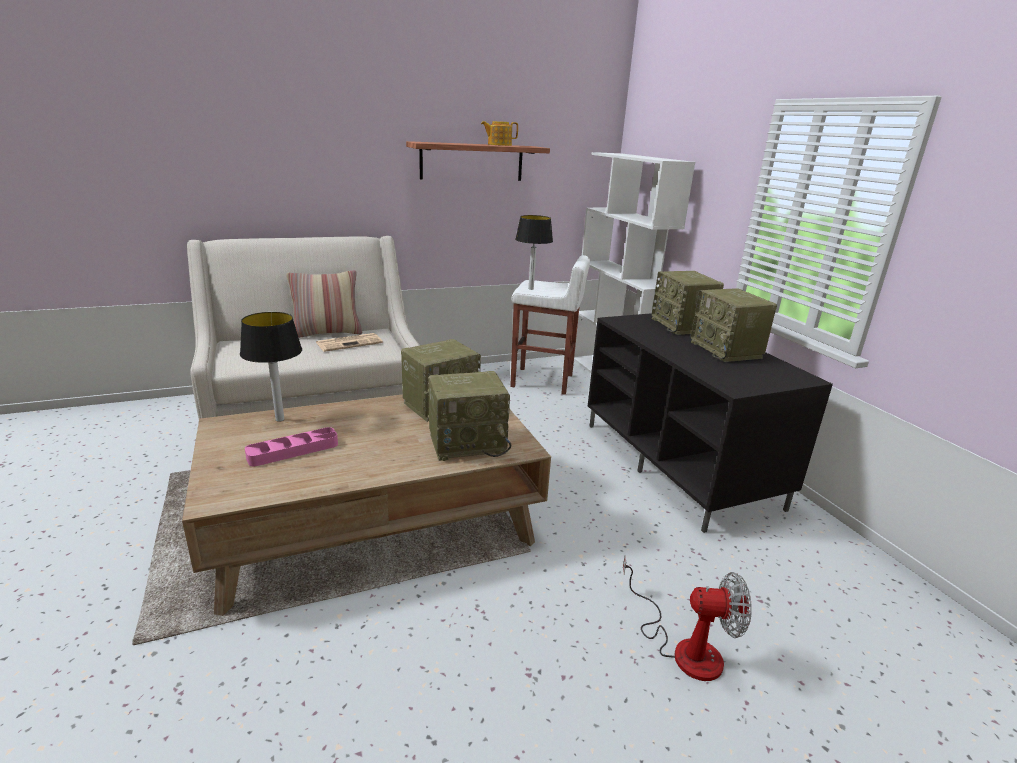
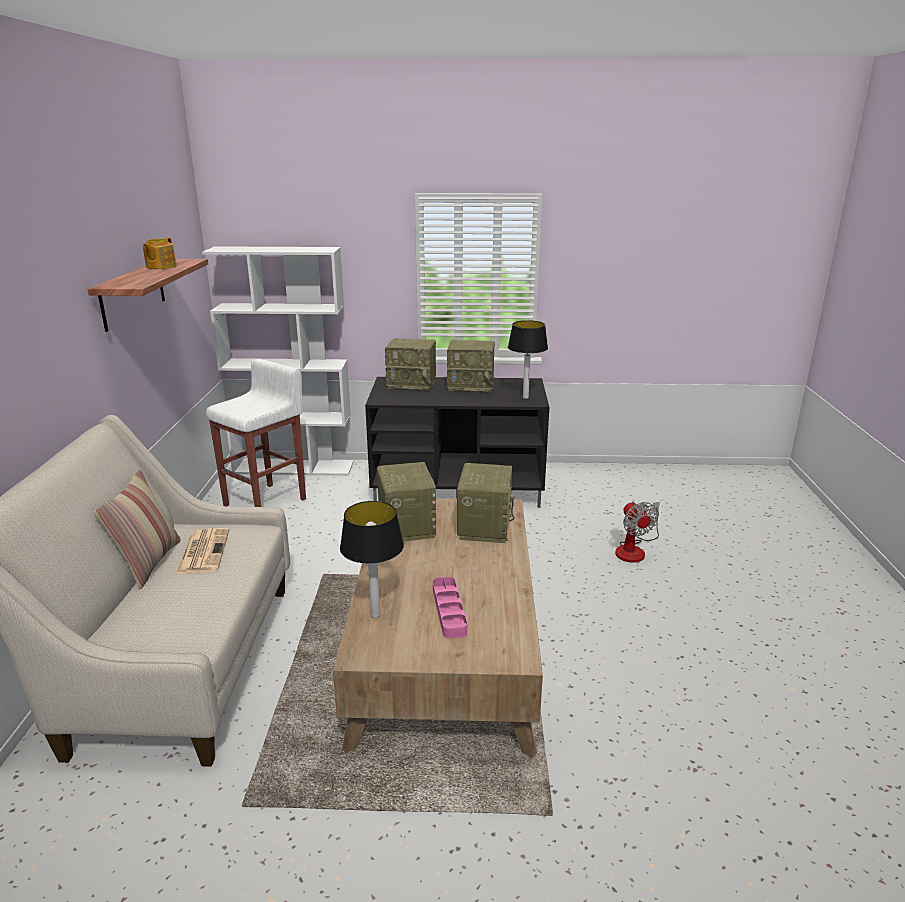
camera: 65 degrees left, 0 degrees up
(531, 289) = (246, 411): table lamp -> table lamp (525, 397)
(684, 647) = (634, 549): fan -> fan turned 135 degrees clockwise

